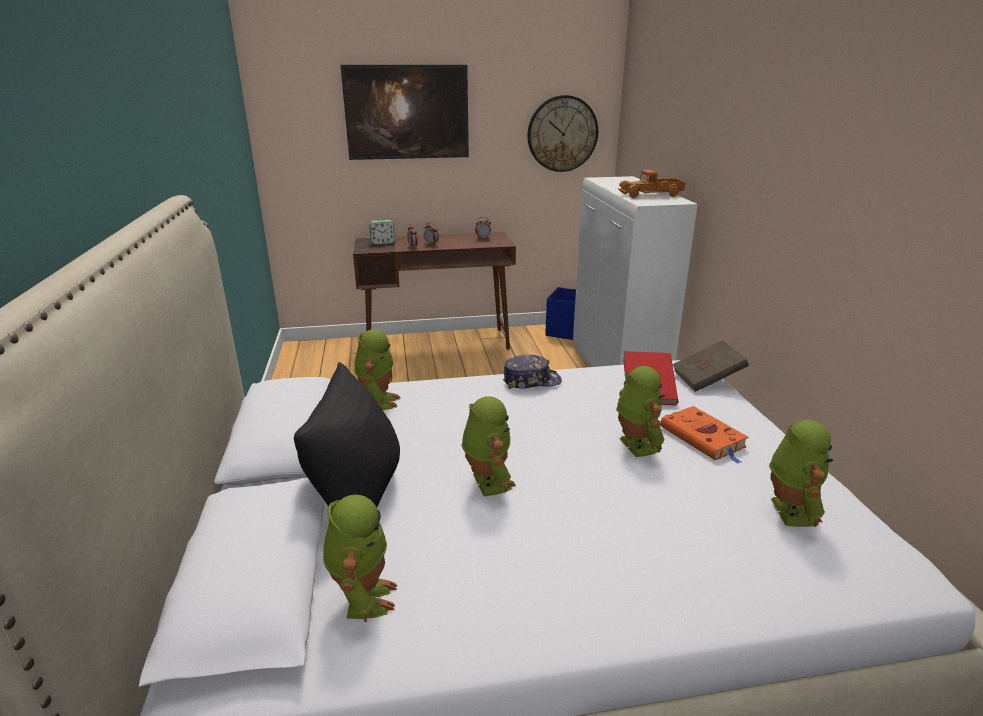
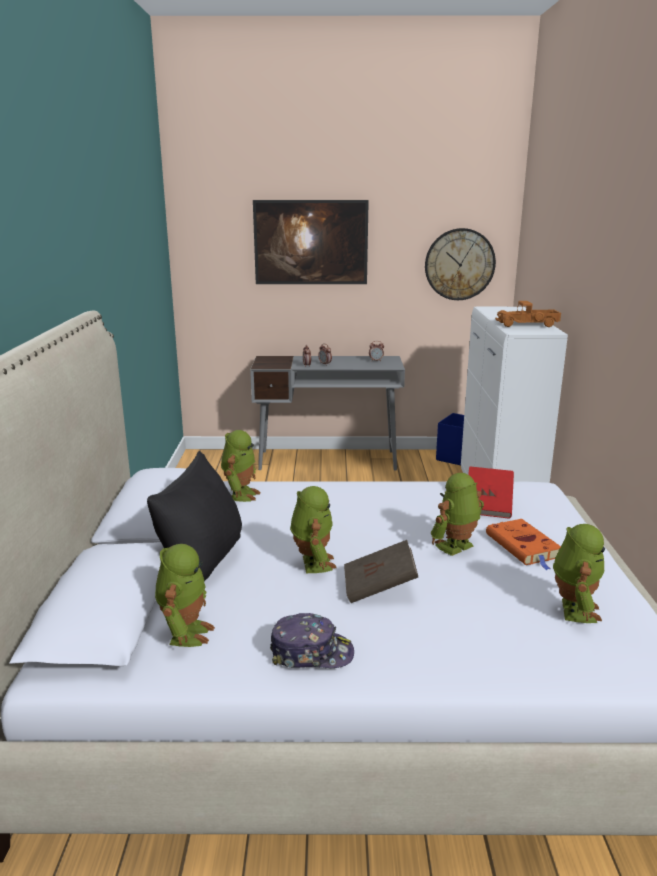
camera: 10 degrees right, 5 degrees down
(382, 242) = (280, 360): alarm clock -> none
(438, 343) = (328, 460): brown desk -> grey desk
(531, 381) = (382, 488): cap -> cap (311, 653)
(635, 446) = (456, 547): toy robot -> toy robot turned 120 degrees counterclockwise
(707, 379) = (550, 499): brown book -> brown book (379, 588)

